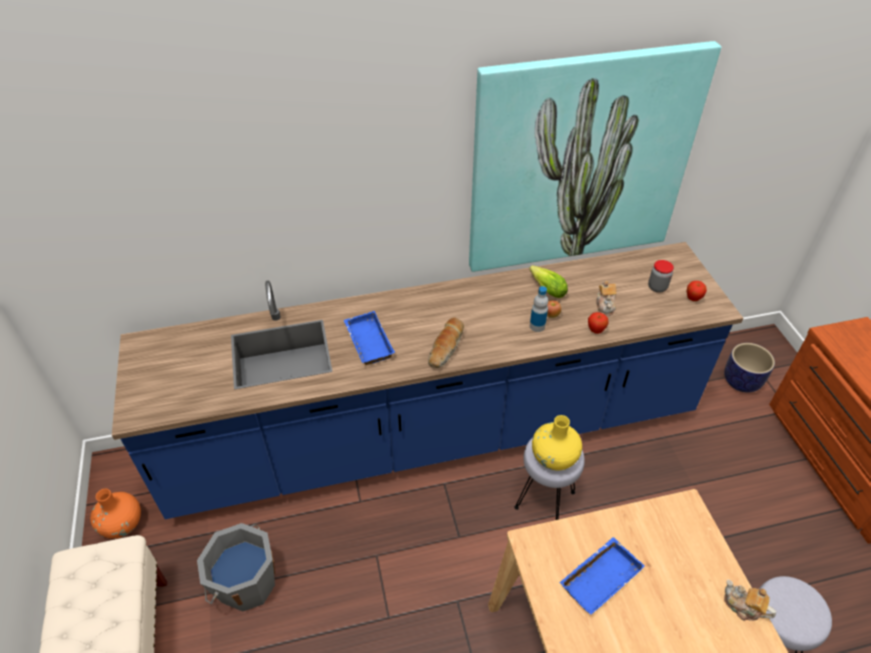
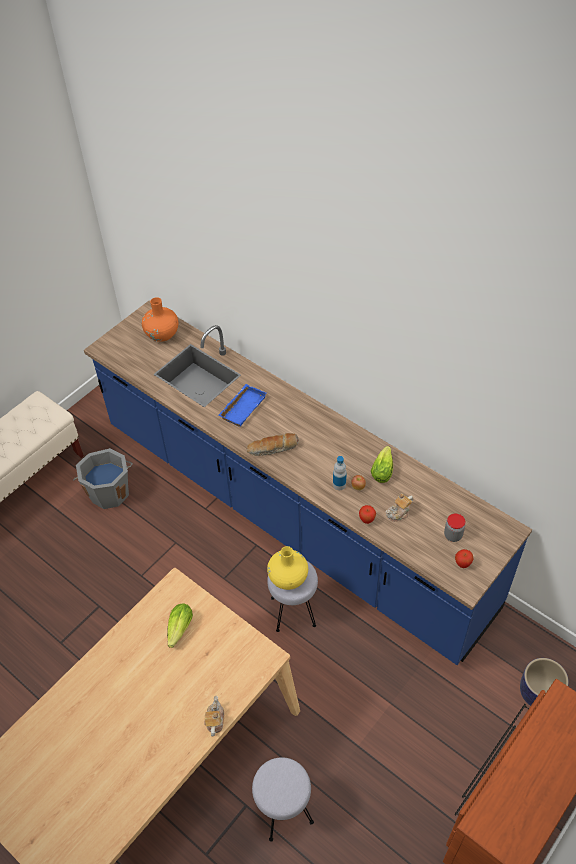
camera: 55 degrees right, 5 degrees up
(122, 524) = (99, 410): orange vase -> orange vase (162, 334)
(580, 161) = (440, 394): picture -> none
(599, 576) = (178, 631): blue tray -> lettuce

